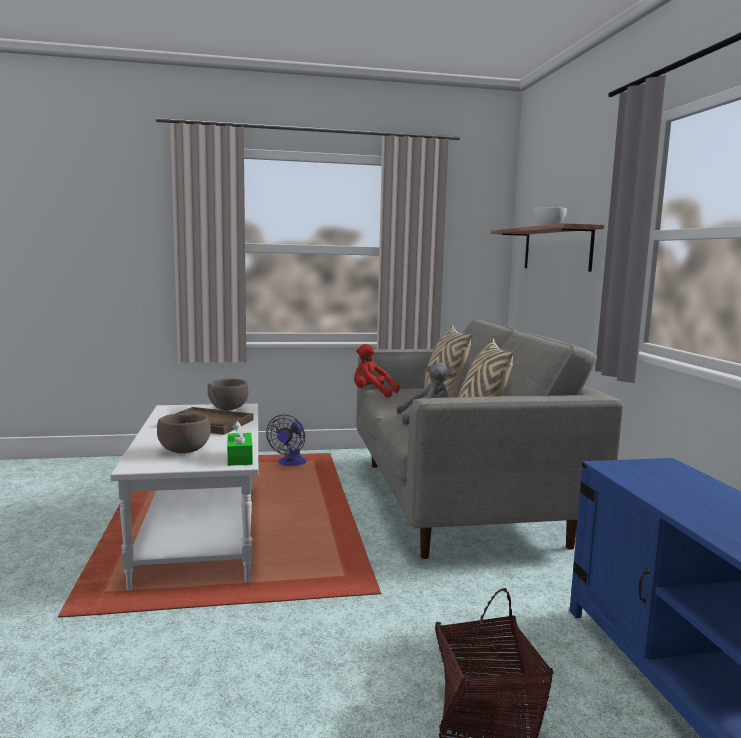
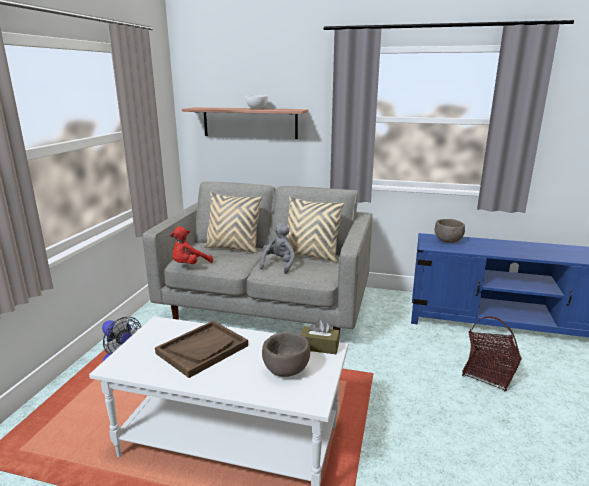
camera: 65 degrees left, 10 degrees up
(228, 409) = (160, 333): brown bowl -> brown bowl (447, 241)
(240, 458) = (319, 346): green tissue box -> brown tissue box

